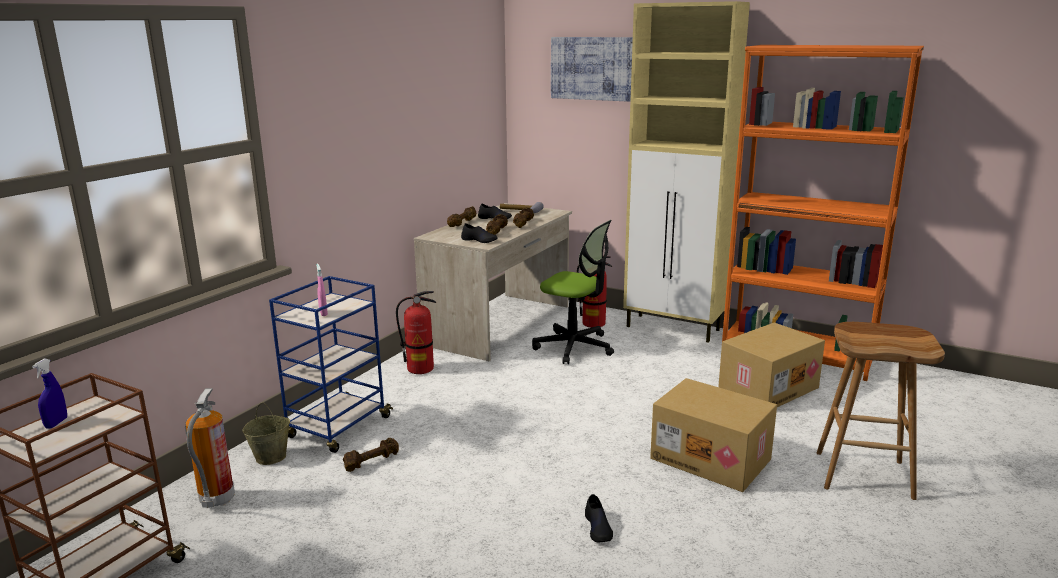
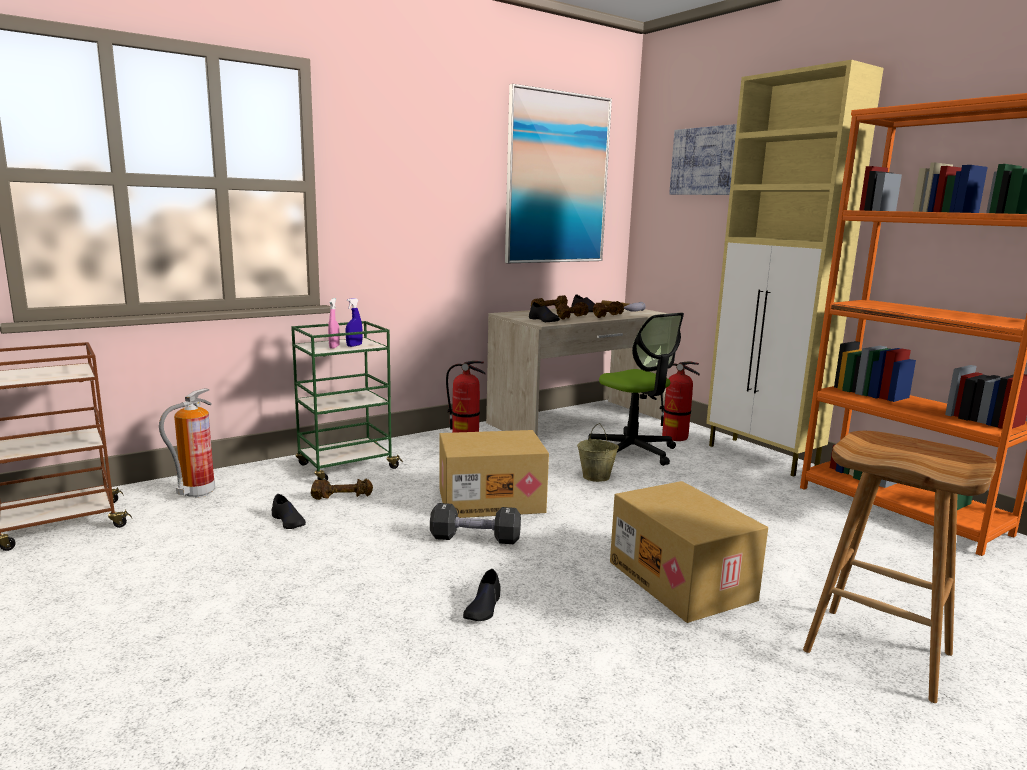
camera: 25 degrees right, 5 degrees down
(56, 423) = (34, 371): blue spray bottle -> blue spray bottle (354, 345)
(271, 457) = (272, 474): beige bucket -> beige bucket (596, 477)
(338, 428) = (346, 467): blue cart -> green cart
(349, 502) = (288, 521): none -> black shoe
(452, 92) = (557, 179): none -> picture
(531, 468) = (475, 538): none -> black dumbbell
(767, 388) = (827, 532): cardboard box -> cardboard box (491, 500)

